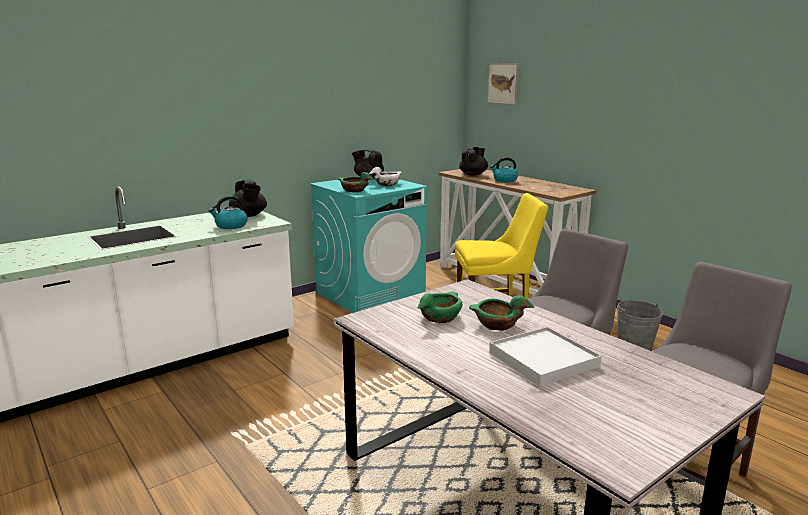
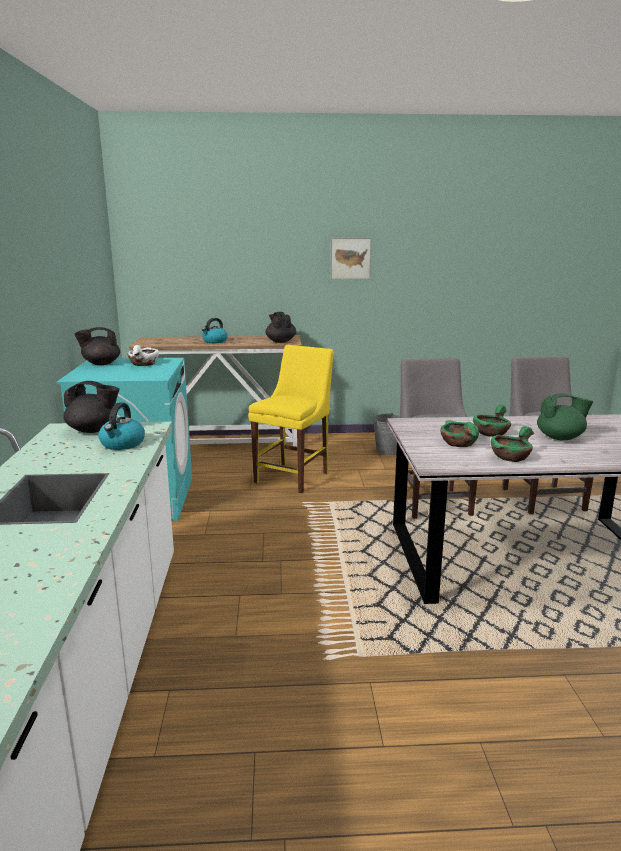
camera: 55 degrees left, 0 degrees up
(354, 190) = (139, 376): green bowl -> green bowl (510, 457)
(473, 174) = (170, 342): black teapot -> black teapot (280, 341)
(502, 83) = (171, 243): picture -> picture (350, 258)
(543, 359) = (560, 438): white tray -> green teapot

